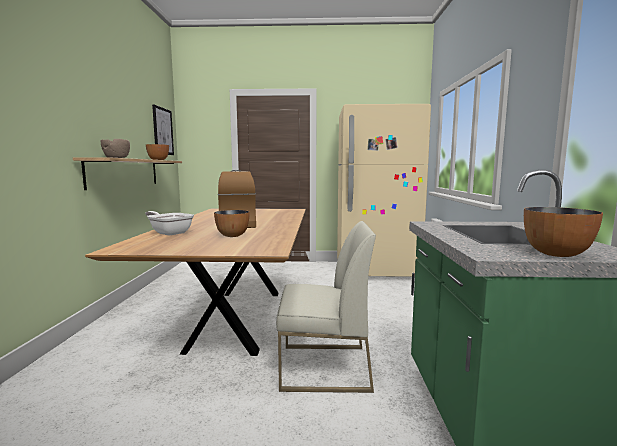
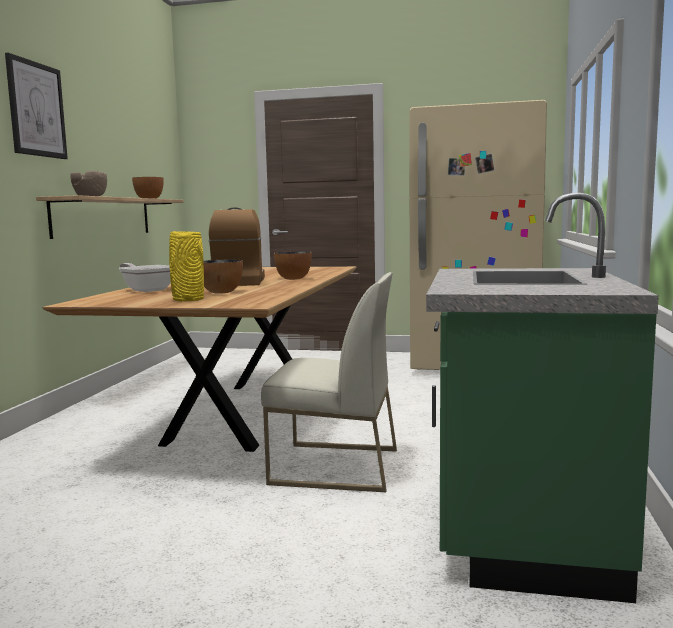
camera: 10 degrees right, 0 degrees up
(162, 131) = (158, 158): picture -> picture (36, 109)
(211, 244) = (188, 299): none -> yellow vase
(557, 254) = (537, 290): bowl -> bowl (293, 278)

